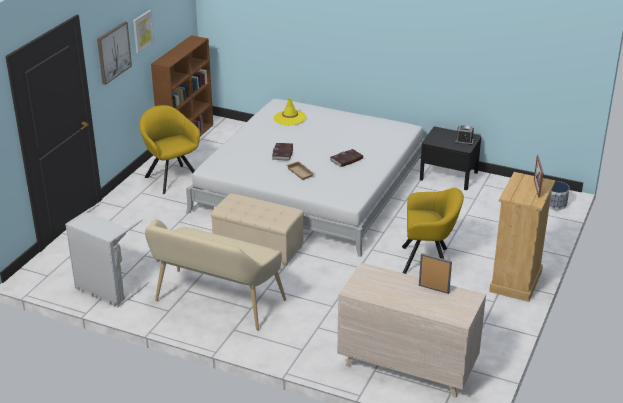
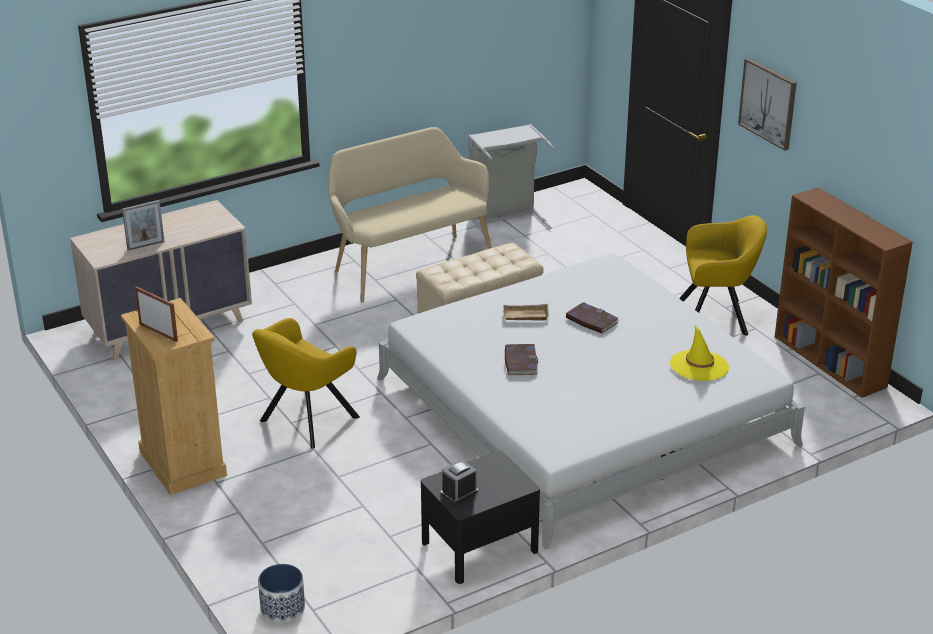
camera: 125 degrees right, 0 degrees up
(142, 31) = (824, 130): picture -> none

